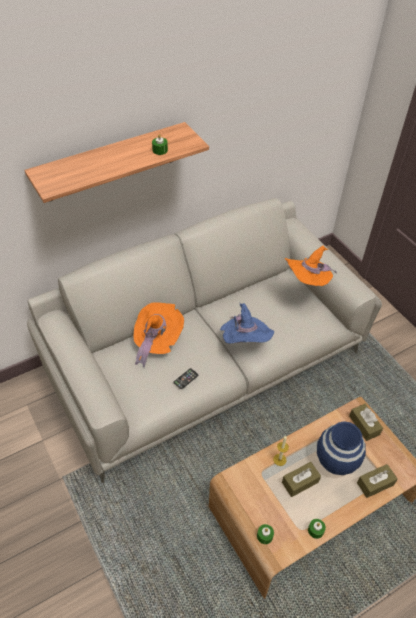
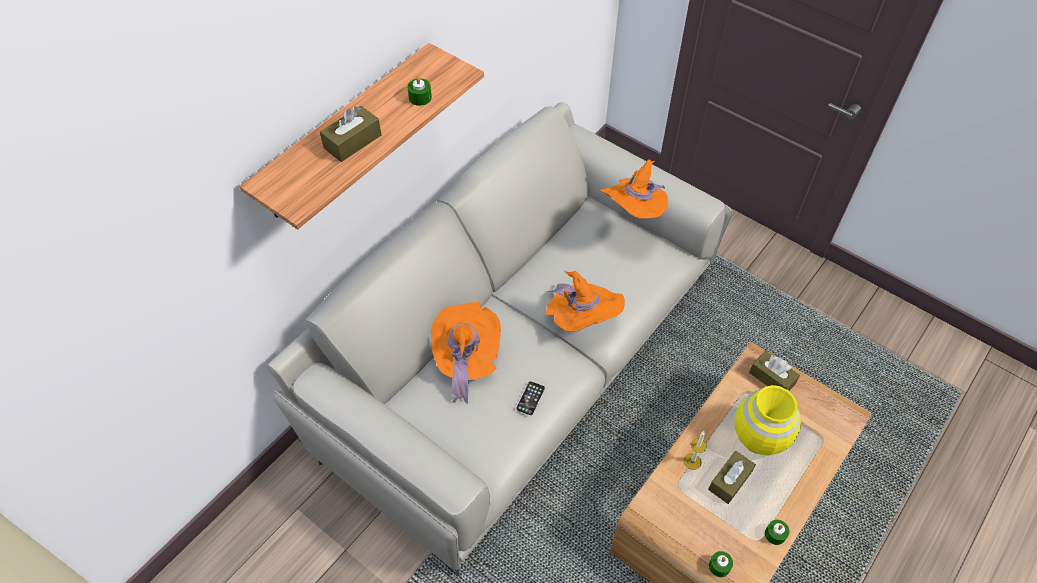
camera: 20 degrees left, 5 degrees up
(244, 341) = (581, 320): blue hat -> orange hat
(336, 460) = (759, 436): blue vase -> yellow vase
(375, 484) = (816, 448): brown tissue box -> brown tissue box (352, 142)

